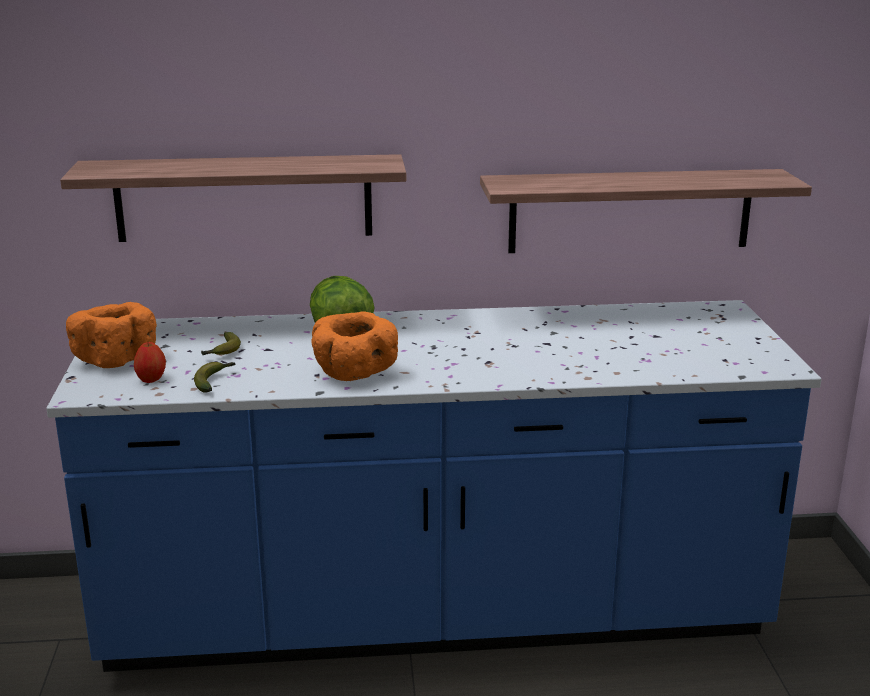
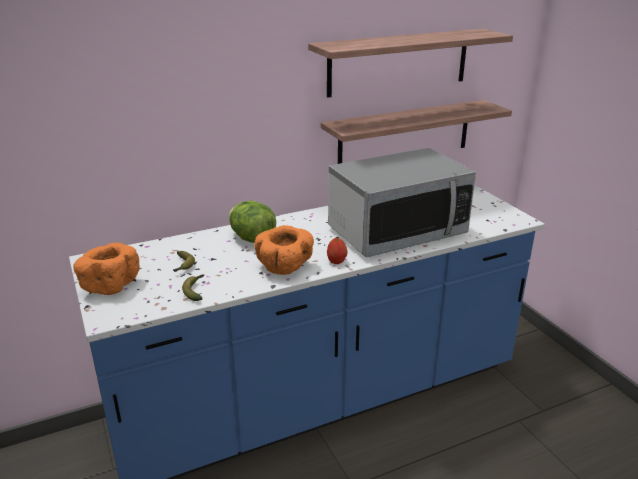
camera: 20 degrees left, 5 degrees up
(151, 379) = (149, 297): apple -> apple (336, 261)
(244, 198) = (170, 155): shelf -> shelf (399, 62)
(560, 354) = (396, 232): none -> microwave

